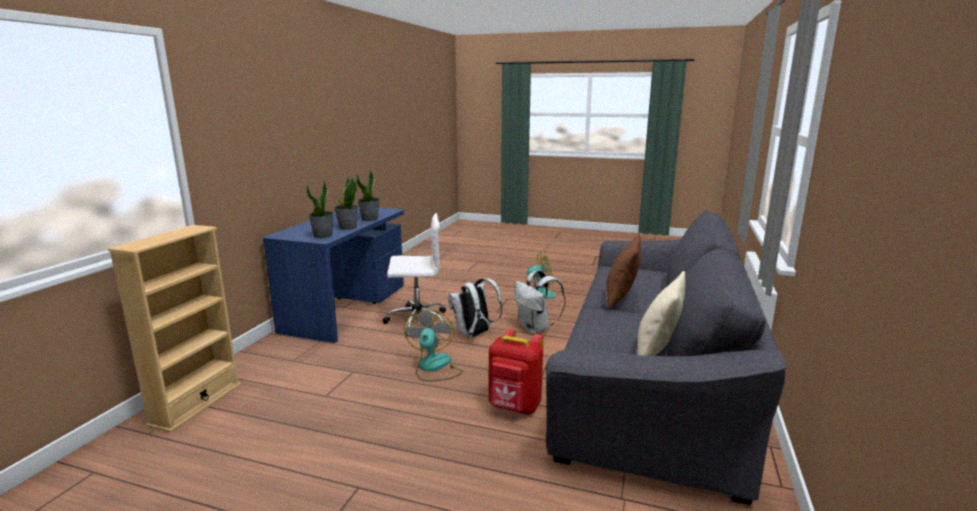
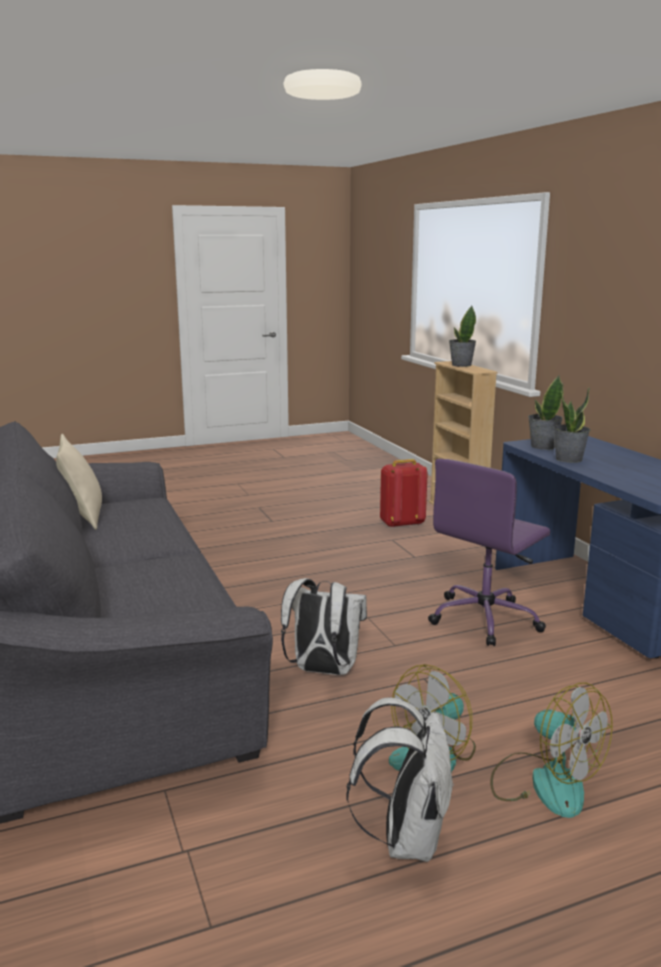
camera: 140 degrees right, 0 degrees up
(370, 219) = (607, 475): potted plant -> potted plant (461, 365)
(416, 321) = (485, 619): white office chair -> purple office chair
(434, 367) = (355, 582): fan -> fan (544, 782)
(474, 334) = (384, 629): white backpack -> white backpack (406, 838)
(514, 407) = (230, 581): red backpack -> red backpack (401, 523)
(621, 299) = (155, 563): brown pillow -> none

